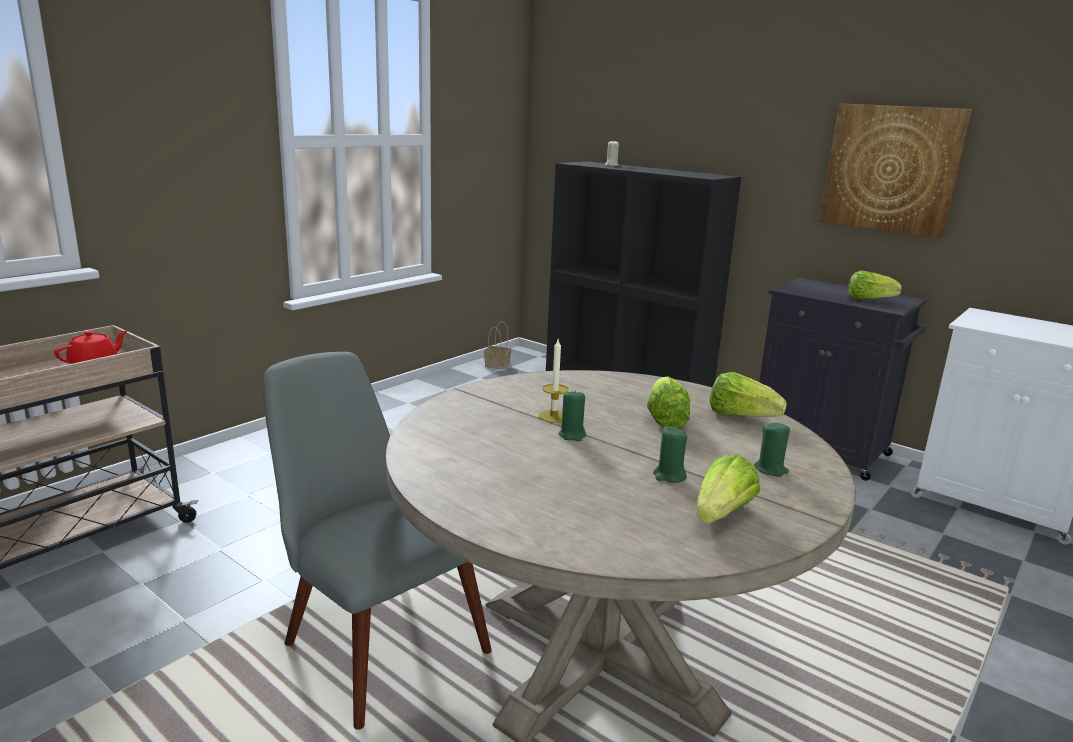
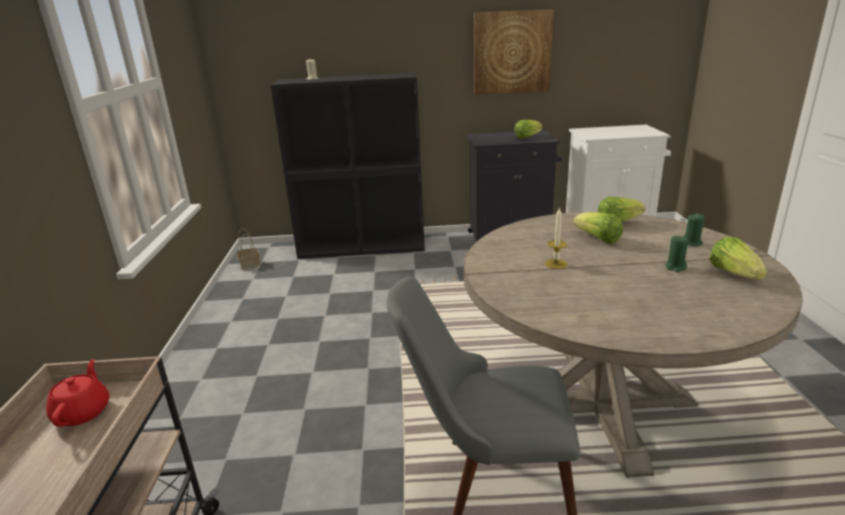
camera: 40 degrees left, 5 degrees up
(572, 435) = (590, 269): green candle -> none

